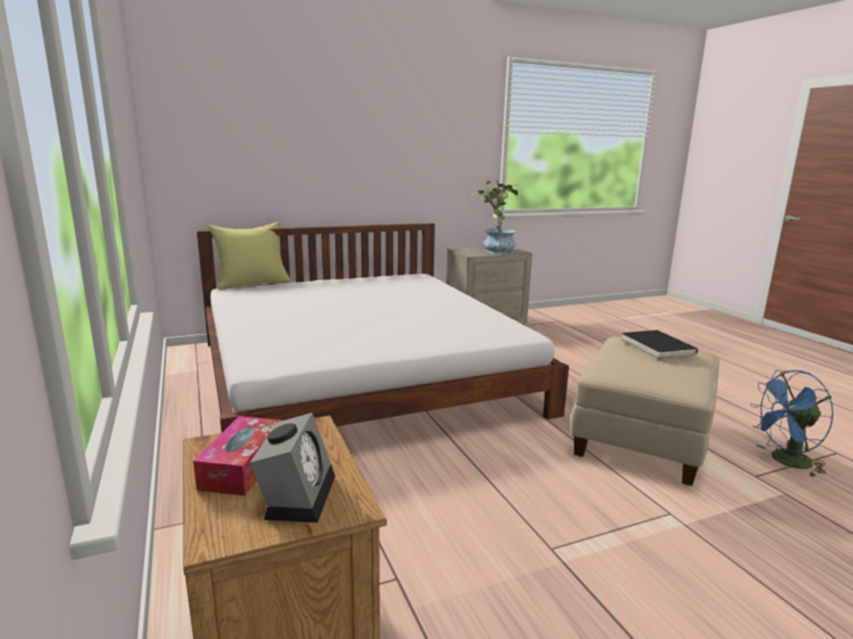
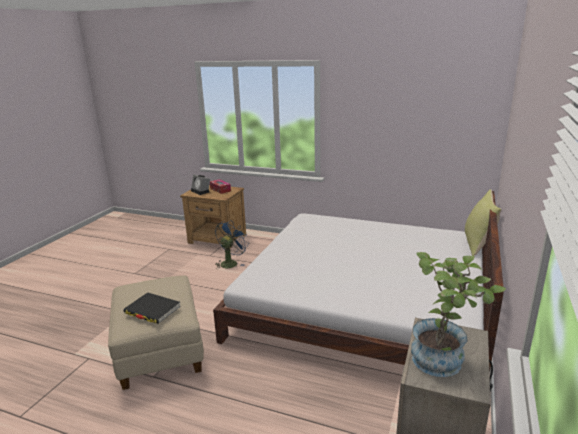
camera: 135 degrees right, 5 degrees up
(785, 462) = (65, 382): blue fan -> blue fan (230, 262)

